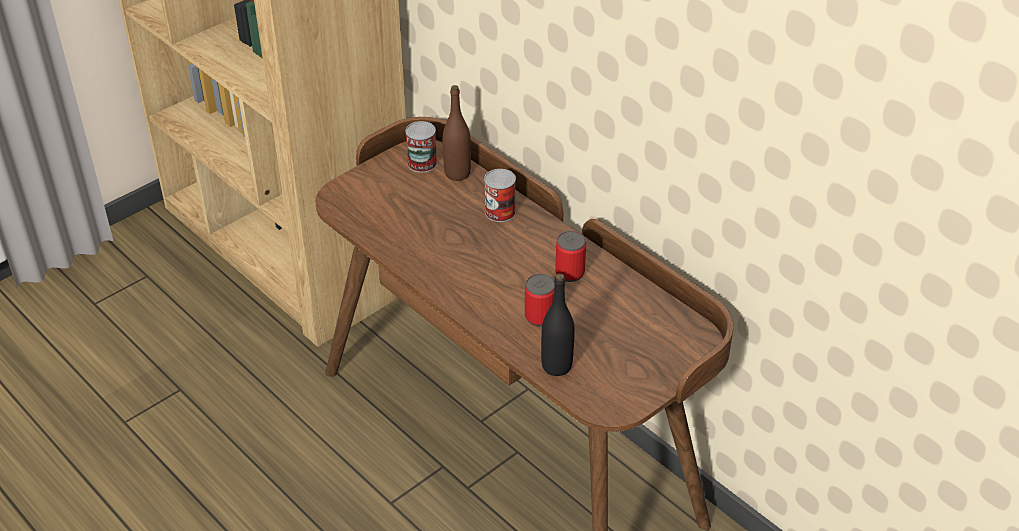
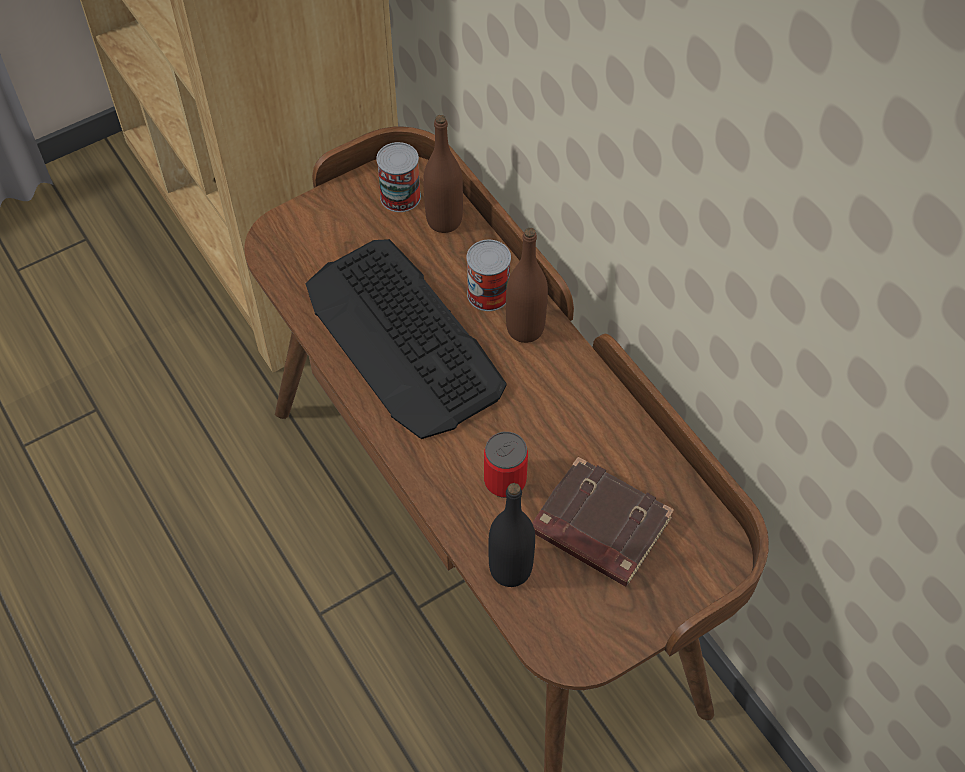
camera: 10 degrees right, 15 degrees up
(445, 244) = (403, 339): none -> keyboard
(531, 229) = (525, 329): none -> brown bottle
(569, 273) = (562, 412): can -> none
(612, 334) = (598, 527): none -> brown book

